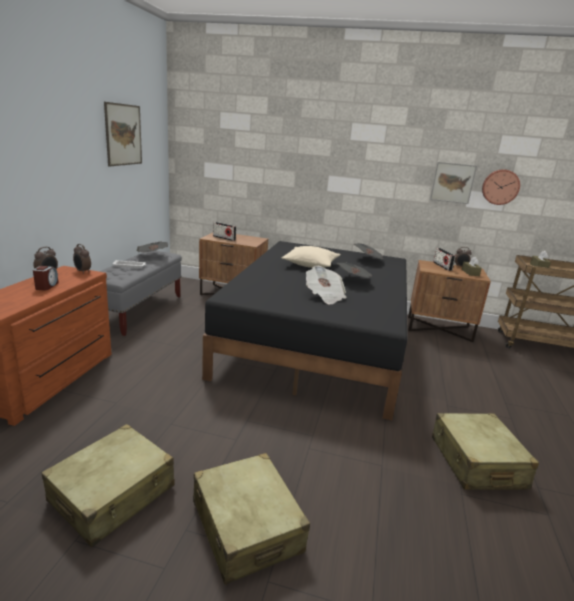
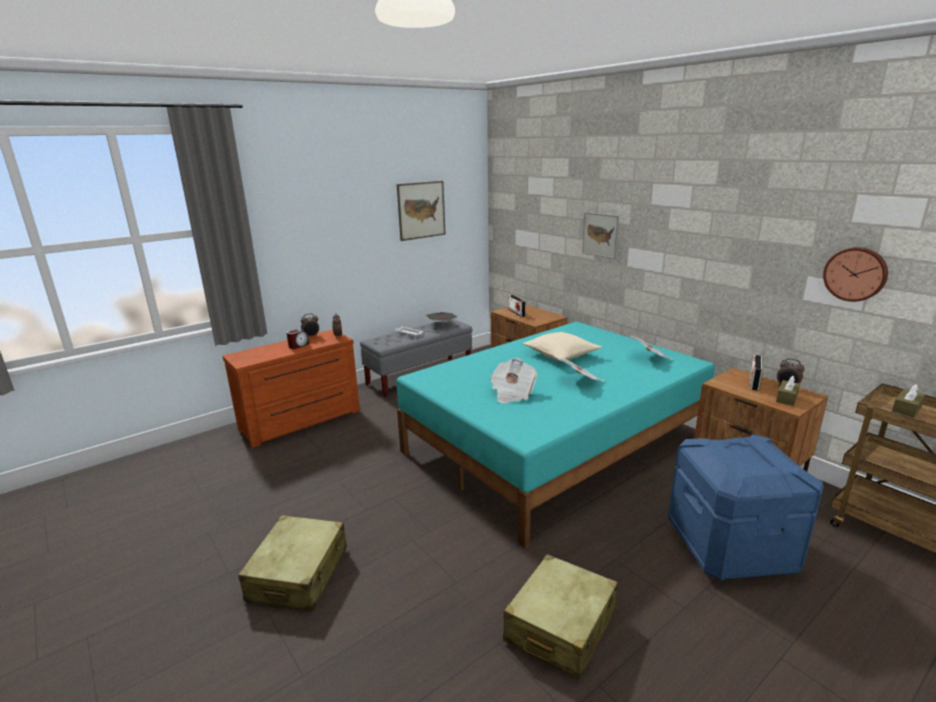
camera: 40 degrees right, 0 degrees up
(113, 494) = (253, 514): beige suitcase -> none
(318, 340) = (555, 444): black bed -> turquoise bed
(452, 183) = (781, 264): picture -> picture (600, 235)
(486, 374) = (731, 547): none -> blue storage box

